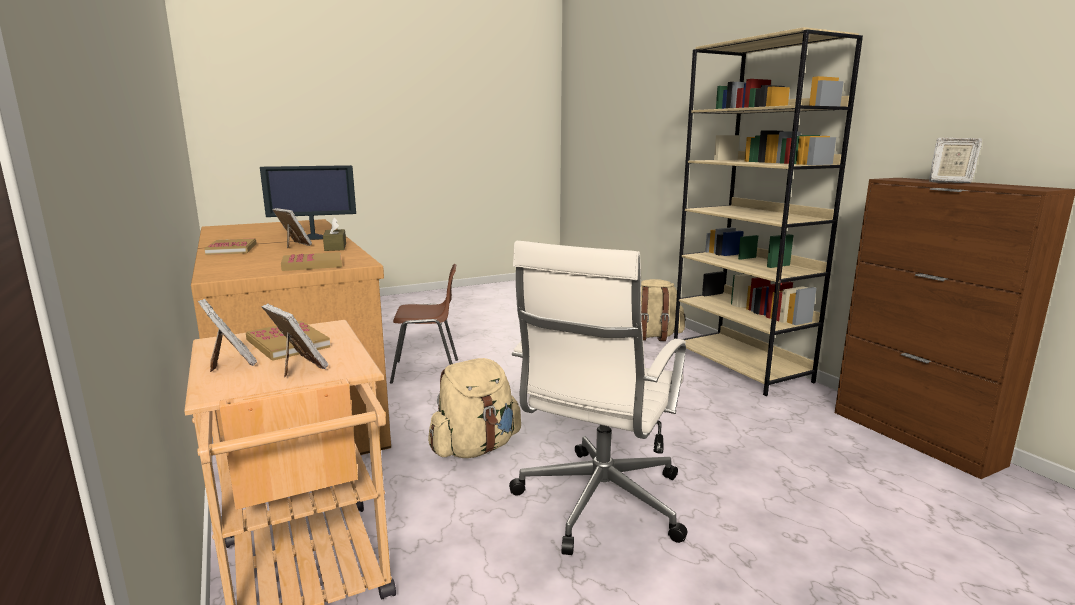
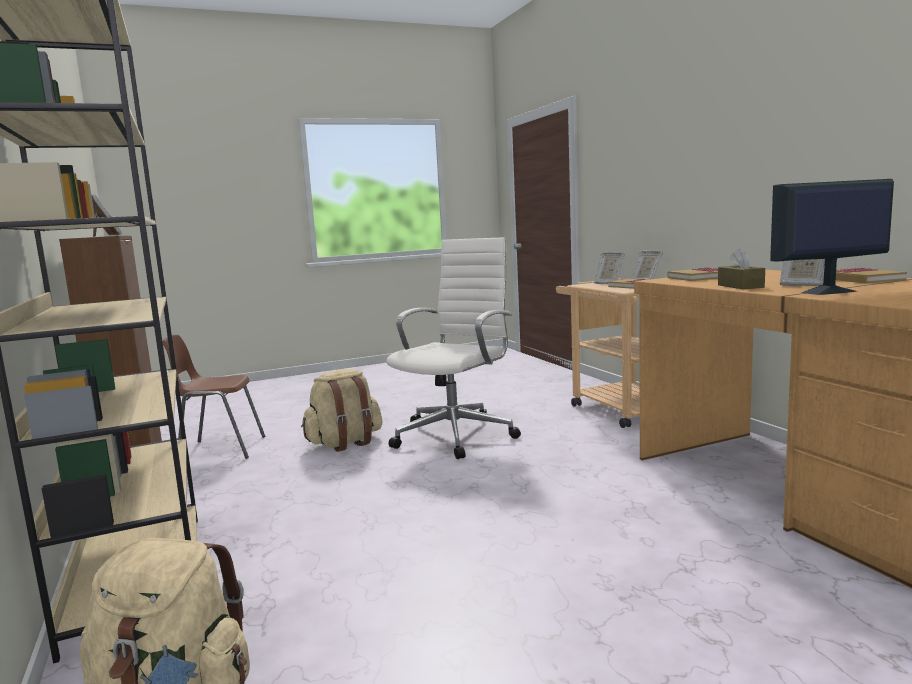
camera: 175 degrees left, 5 degrees down
(428, 371) = (693, 561): brown chair -> brown chair (220, 449)
(475, 448) = (557, 461): beige backpack -> beige backpack (345, 443)

